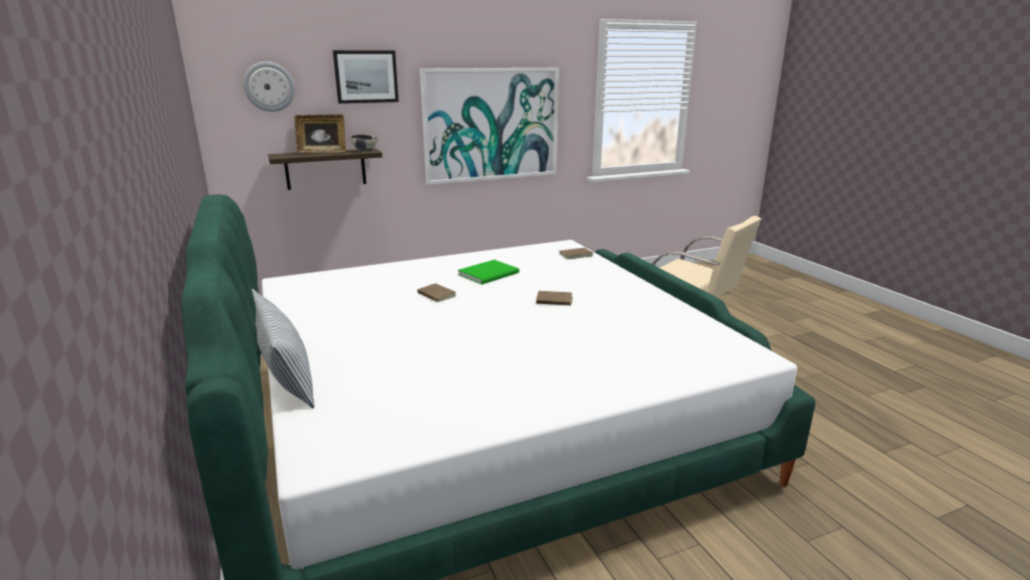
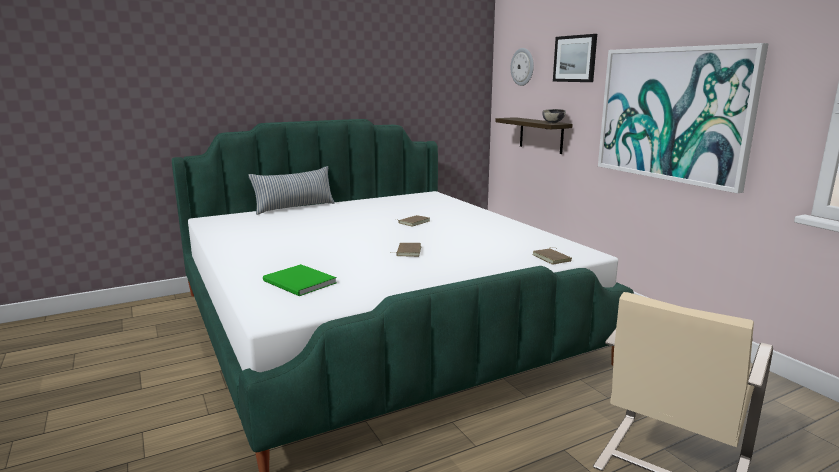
camera: 85 degrees right, 5 degrees down
(322, 152) = (534, 120): picture frame -> none
(490, 273) = (470, 232): green book -> green book (299, 283)

